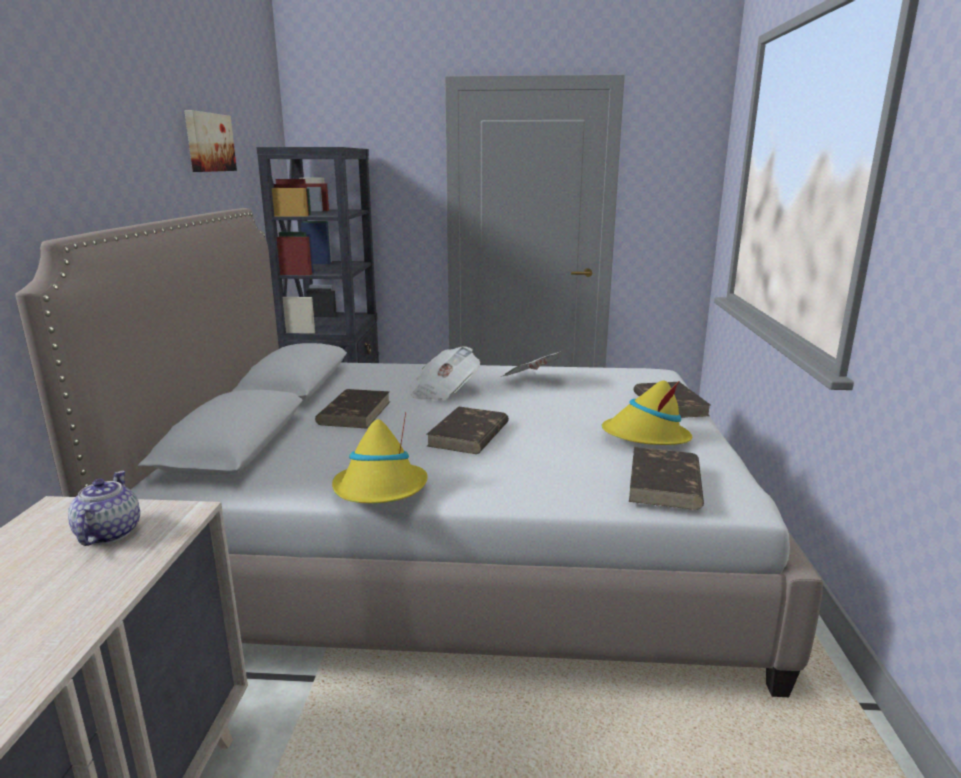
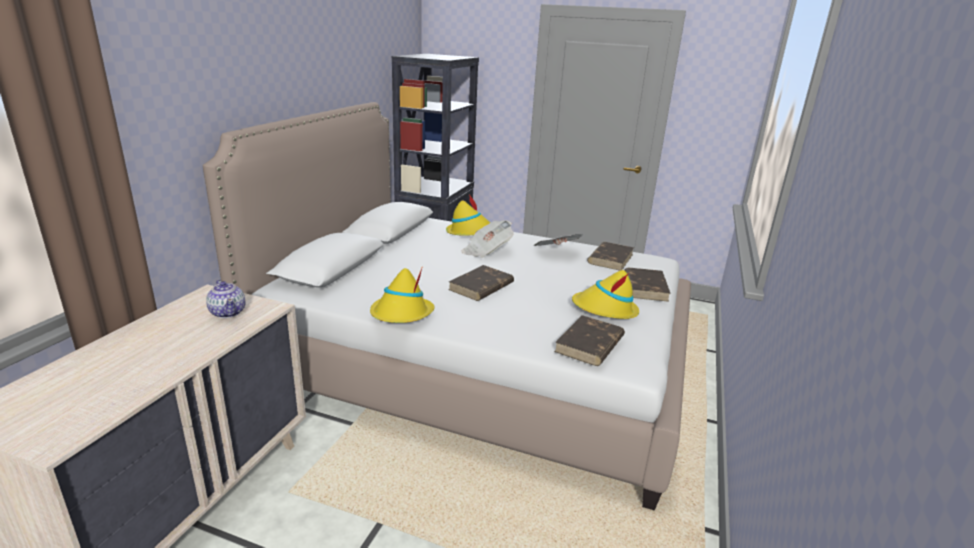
camera: 15 degrees right, 5 degrees up
(108, 534) = (228, 312): teapot -> teapot turned 135 degrees clockwise
(208, 142) = (352, 56): picture -> none
(355, 412) = (417, 258): brown book -> brown book (610, 258)
(407, 372) = (470, 232): none -> yellow hat

